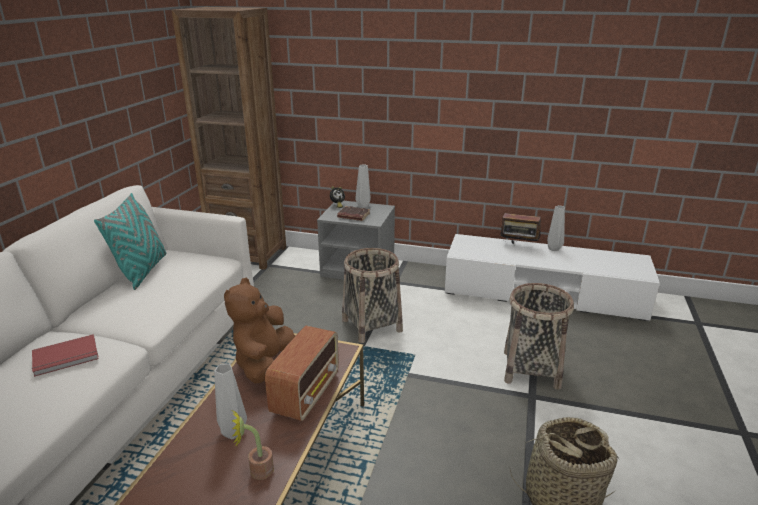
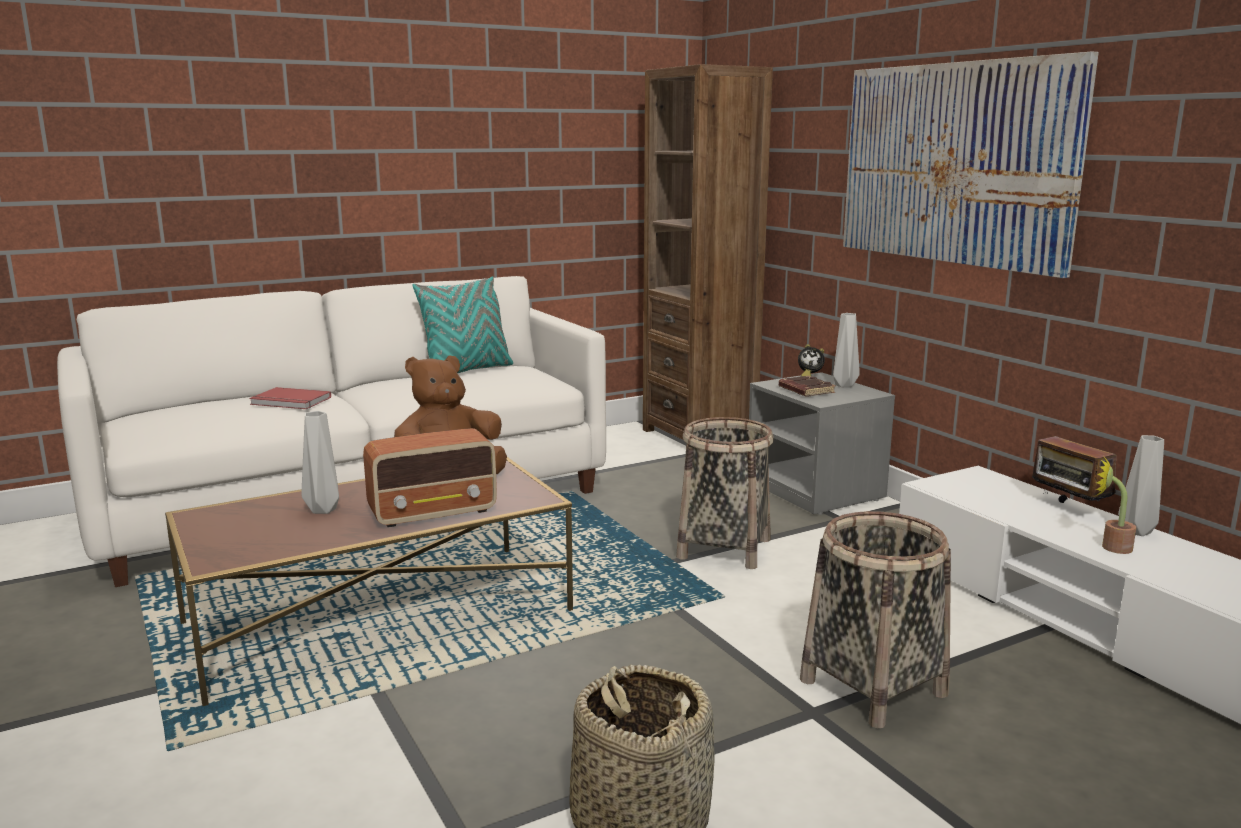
camera: 45 degrees right, 10 degrees down
(256, 471) = (285, 539): potted plant -> potted plant (1110, 546)
(424, 75) = (955, 163): none -> picture

